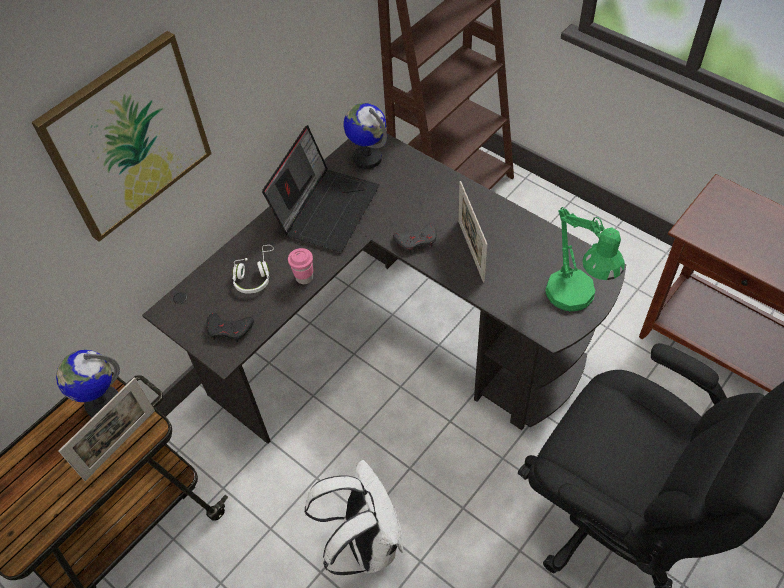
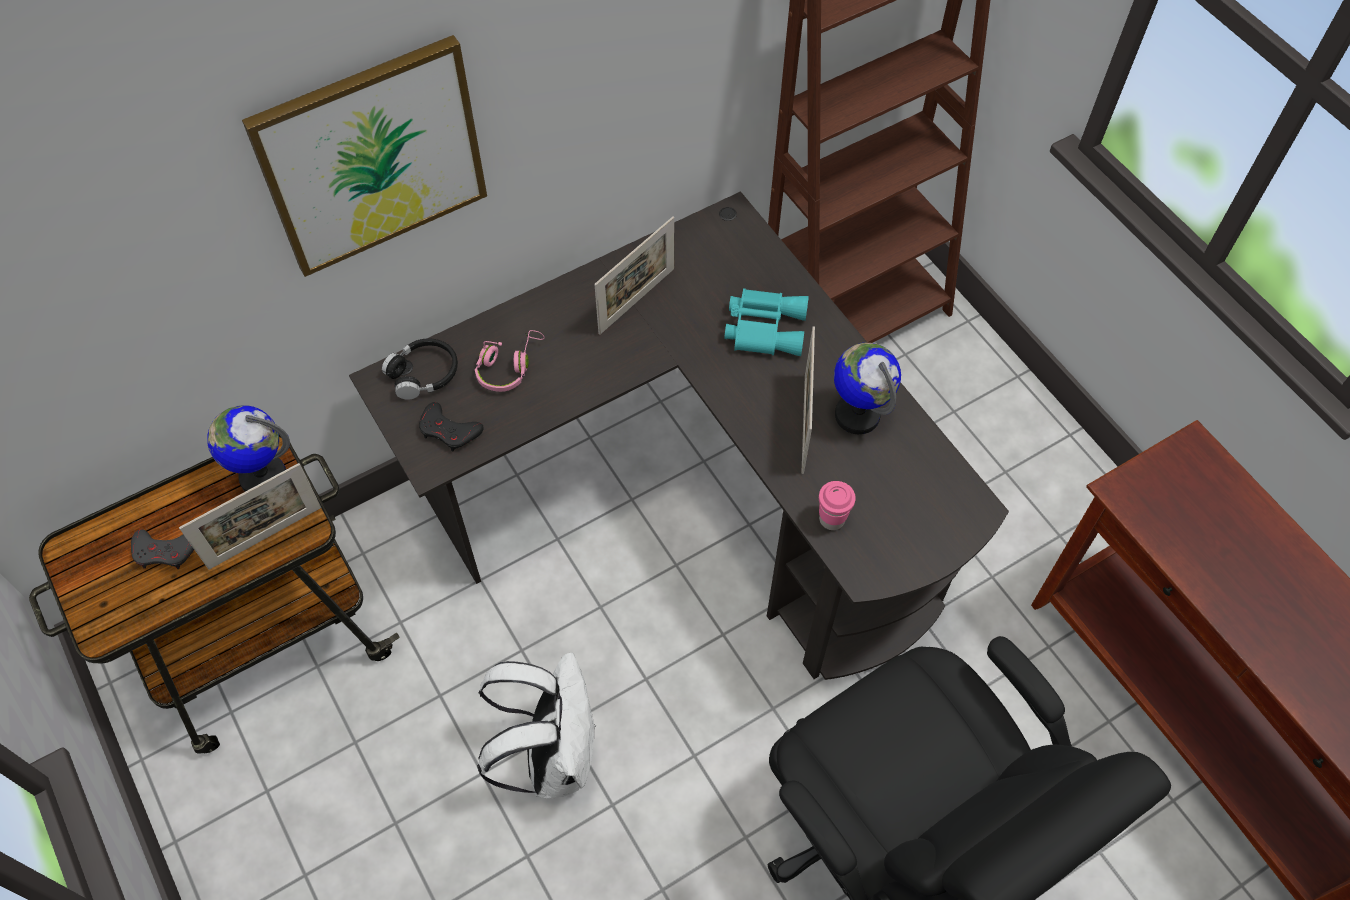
camera: 15 degrees right, 5 degrees up
(196, 298) = (424, 374): none -> black headphones
(255, 275) = (508, 366): white headphones -> pink headphones
(304, 277) = (570, 390): pink cup -> pink cup (832, 519)
(326, 208) = (636, 301): laptop -> picture frame
(367, 158) = (719, 244): globe -> globe (857, 414)
(416, 240) = (737, 385): grey game controller -> grey game controller (166, 551)
(418, 199) = (764, 326): none -> turquoise binoculars
(575, 300) = (915, 538): green table lamp -> none

